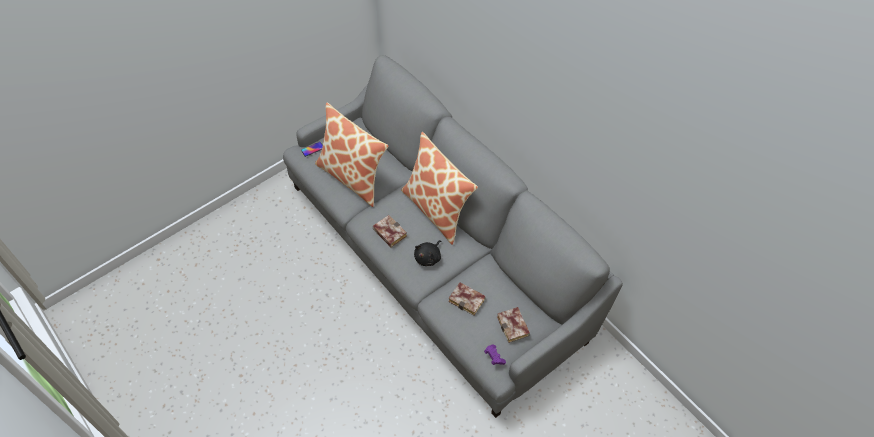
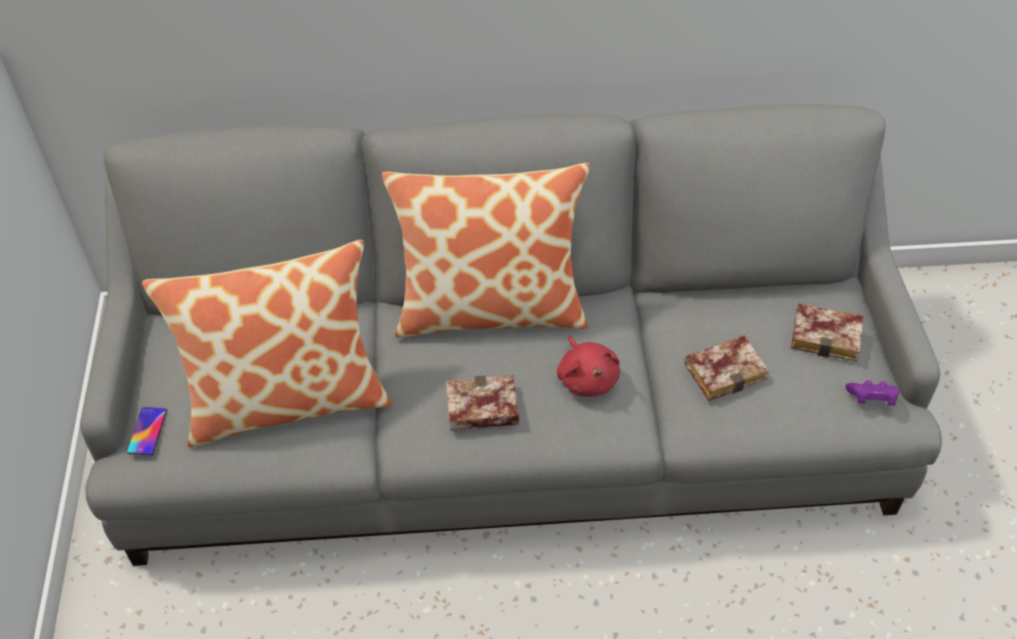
camera: 55 degrees left, 5 degrees down
(428, 257) = (587, 378): black plush toy -> red plush toy

